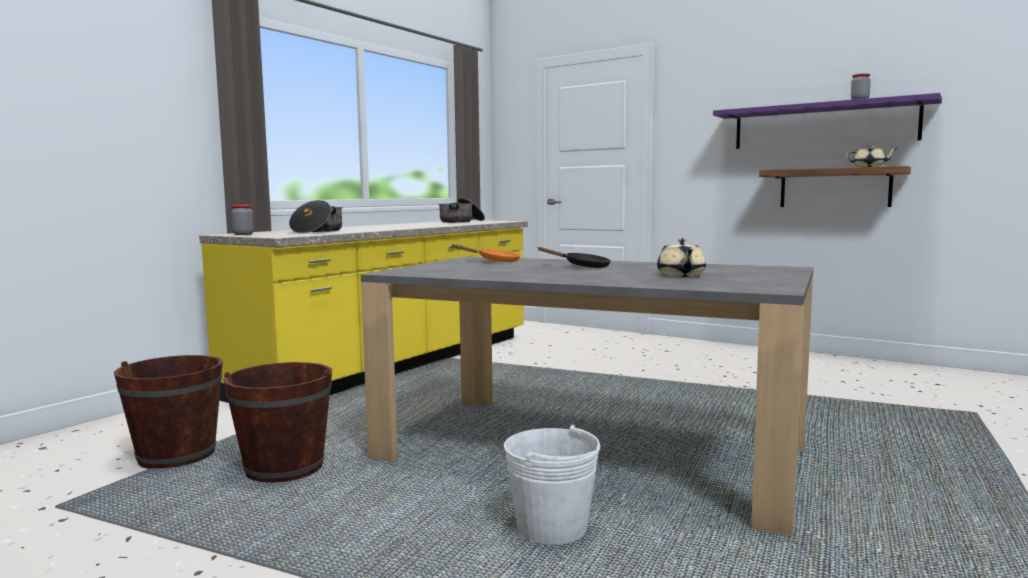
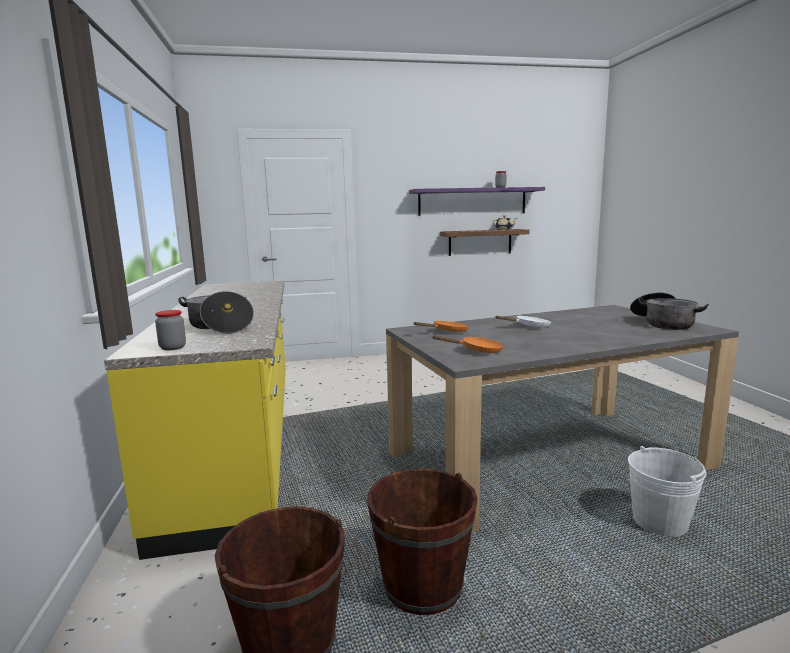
camera: 45 degrees left, 5 degrees up
(441, 270) = (477, 350): none -> orange frying pan
(461, 221) = (233, 287): cooking pot -> cooking pot (663, 323)
(582, 266) = (529, 326): black frying pan -> white frying pan
(681, 275) = (618, 325): beige teapot -> none

